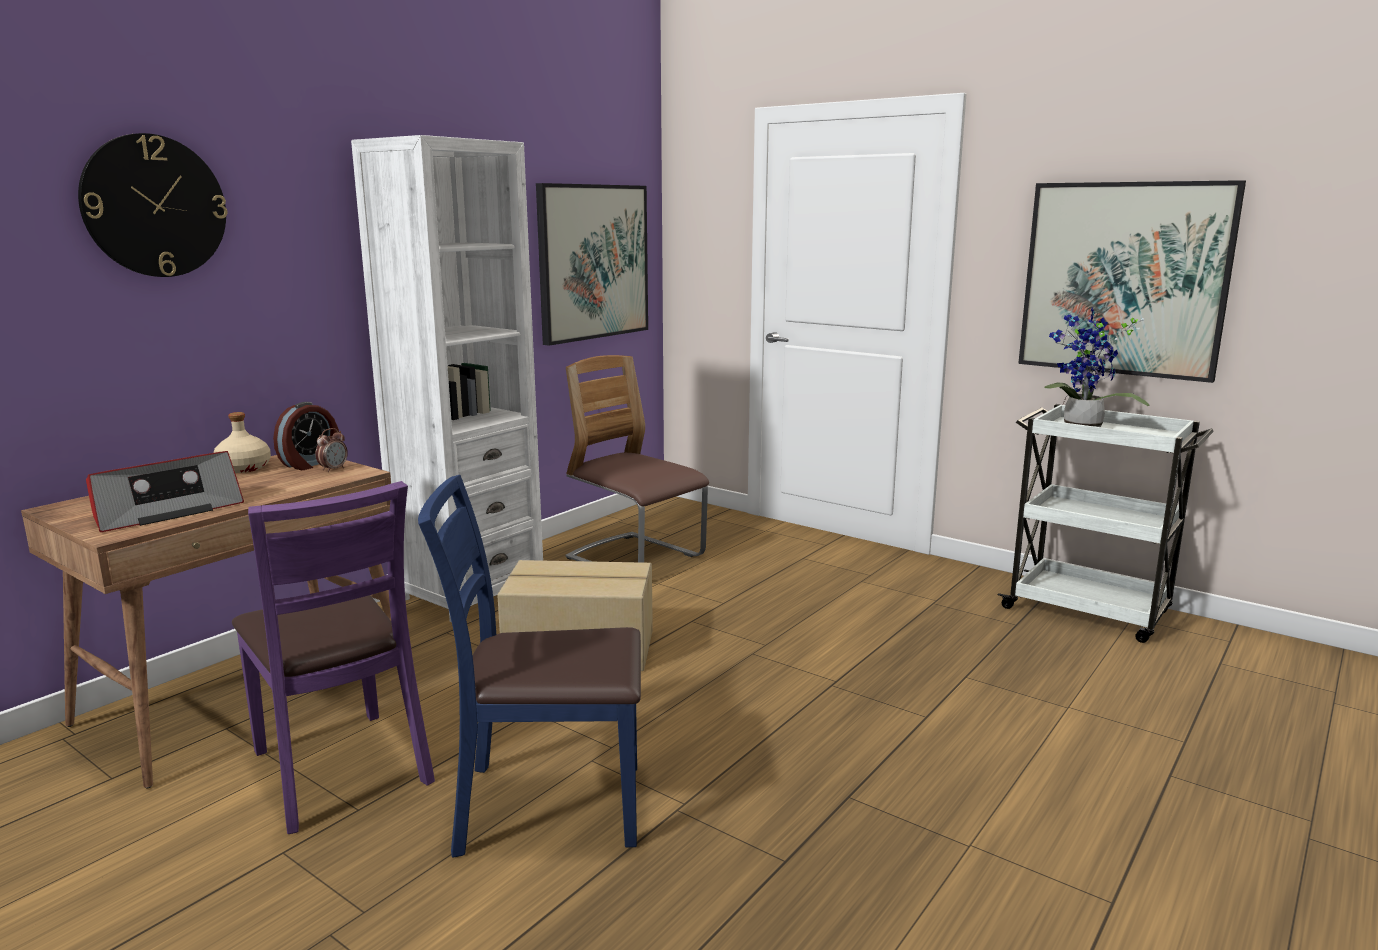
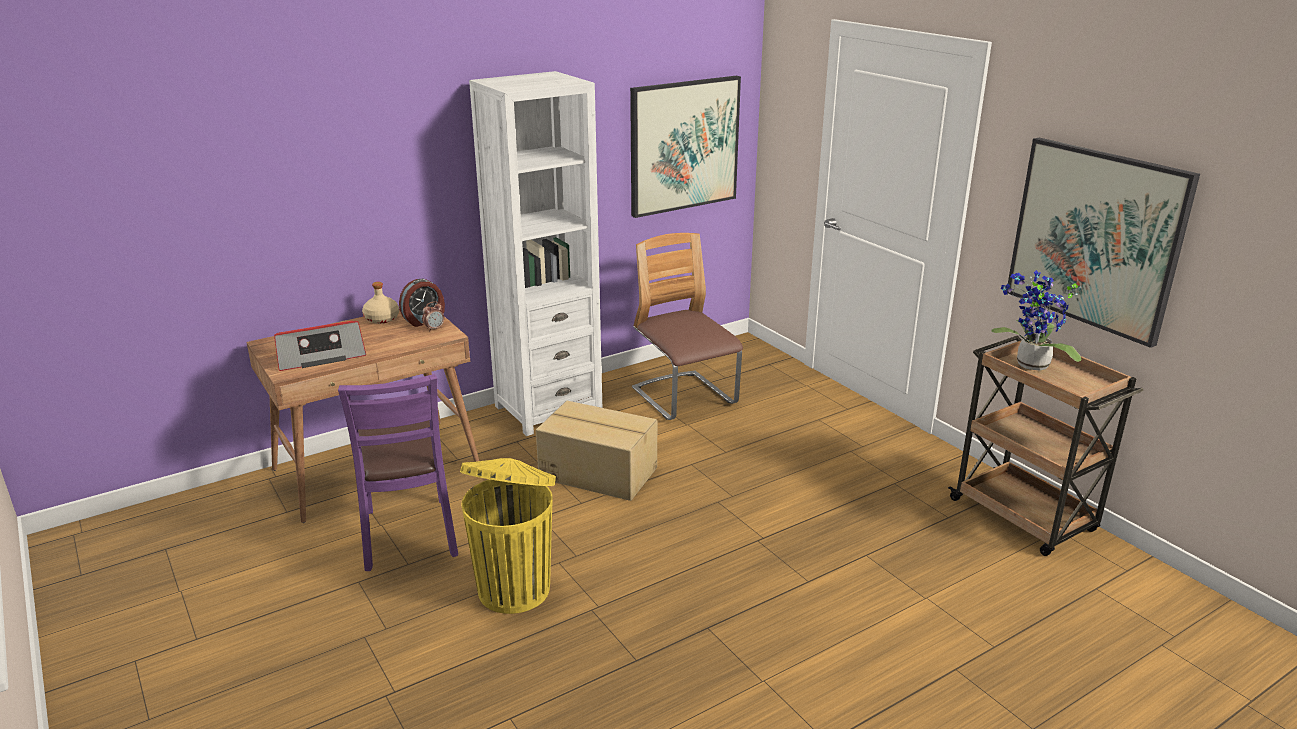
camera: 20 degrees right, 10 degrees up
(154, 206) = (329, 144): wall clock -> none
(547, 806) = (515, 588): blue chair -> yellow trash can
(1089, 611) = (1024, 517): white cart -> brown cart

